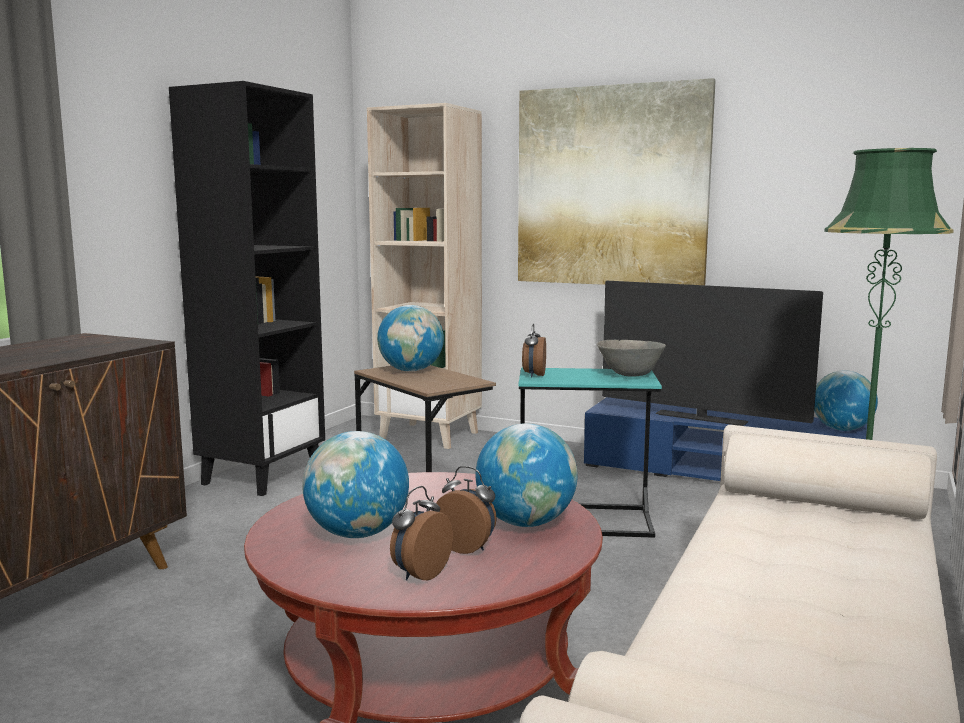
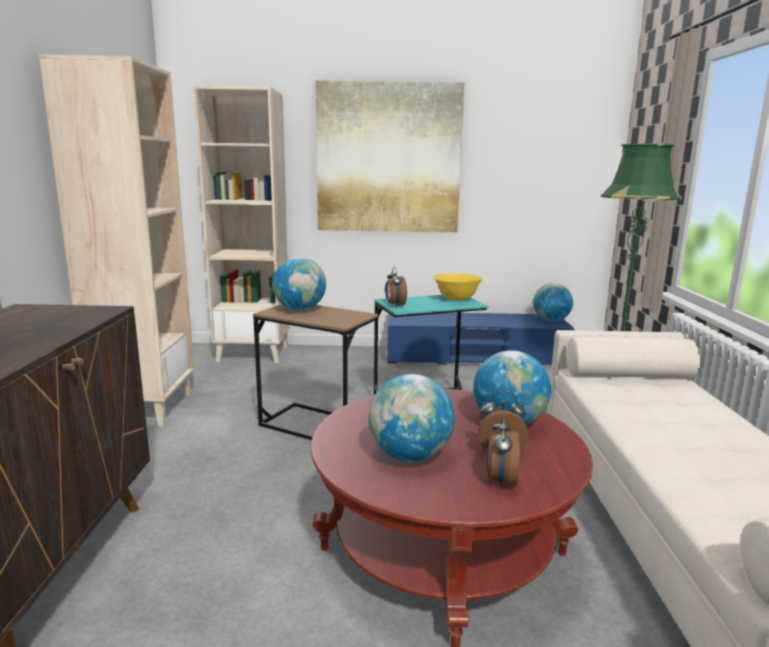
camera: 25 degrees left, 5 degrees up
(262, 476) = (145, 408): black bookcase -> beige bookcase
(630, 375) = (457, 299): grey bowl -> yellow bowl
(701, 418) = (465, 322): television -> none

